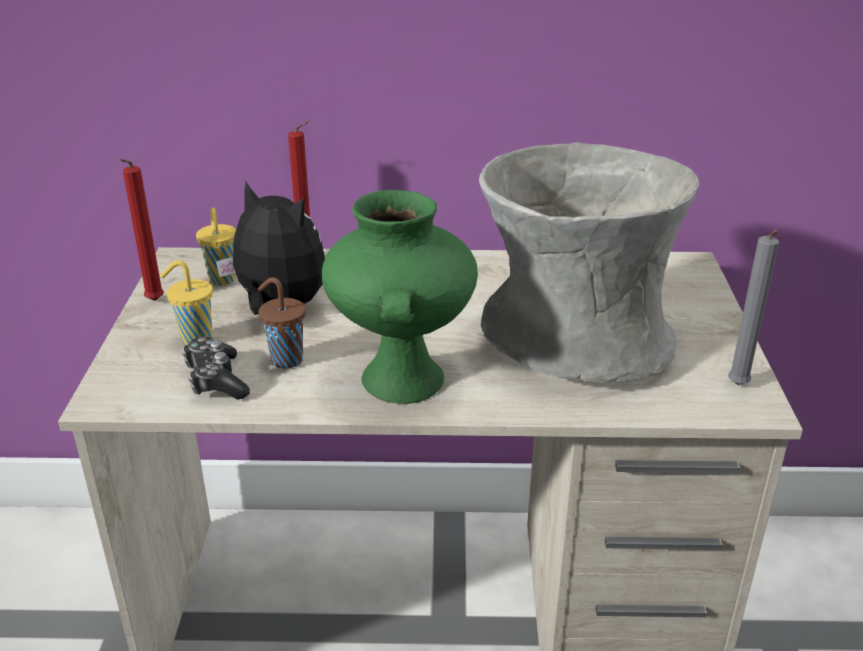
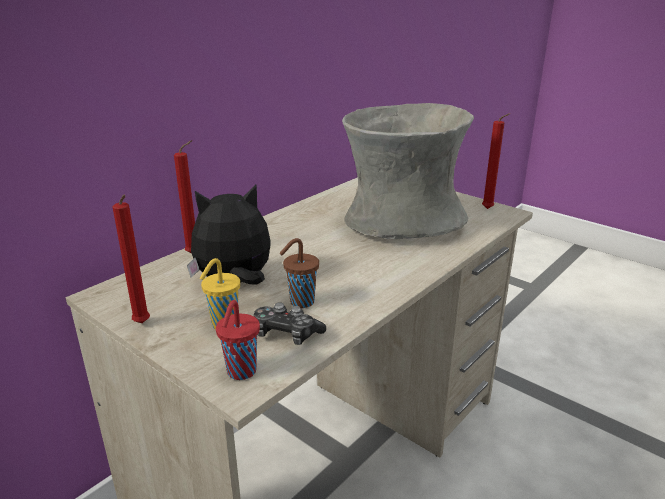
camera: 50 degrees left, 5 degrees down
(127, 387) = (240, 372): none -> red cup
(222, 280) = (164, 289): yellow cup -> none
(400, 378) = (373, 276): green vase -> none
(738, 387) = (489, 209): grey candle -> red candle

